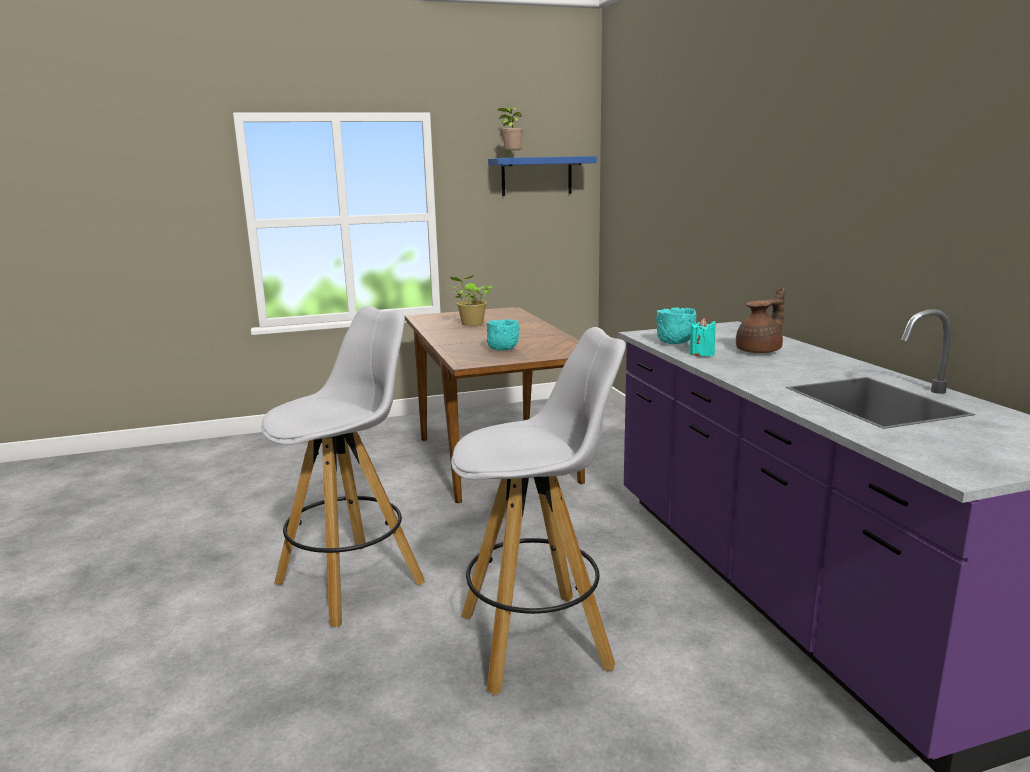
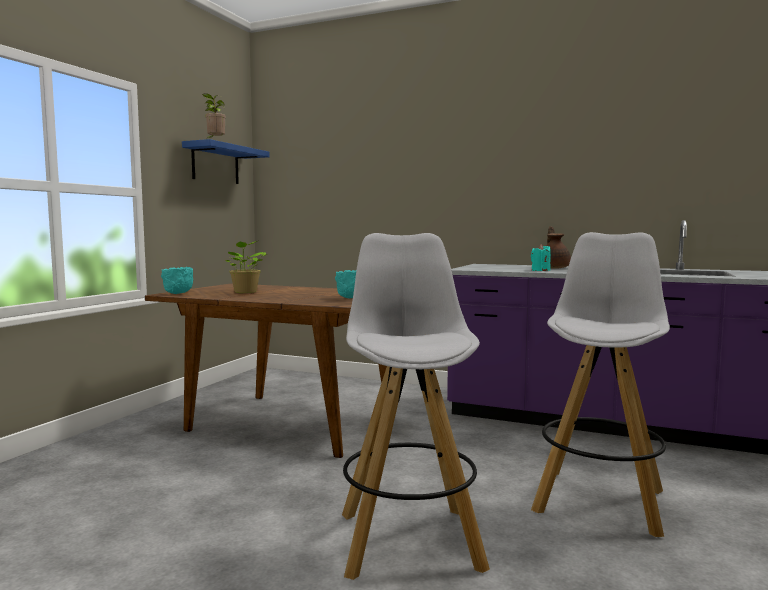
camera: 50 degrees left, 10 degrees down
(675, 344) = (505, 269): turquoise bowl -> turquoise bowl (179, 293)

